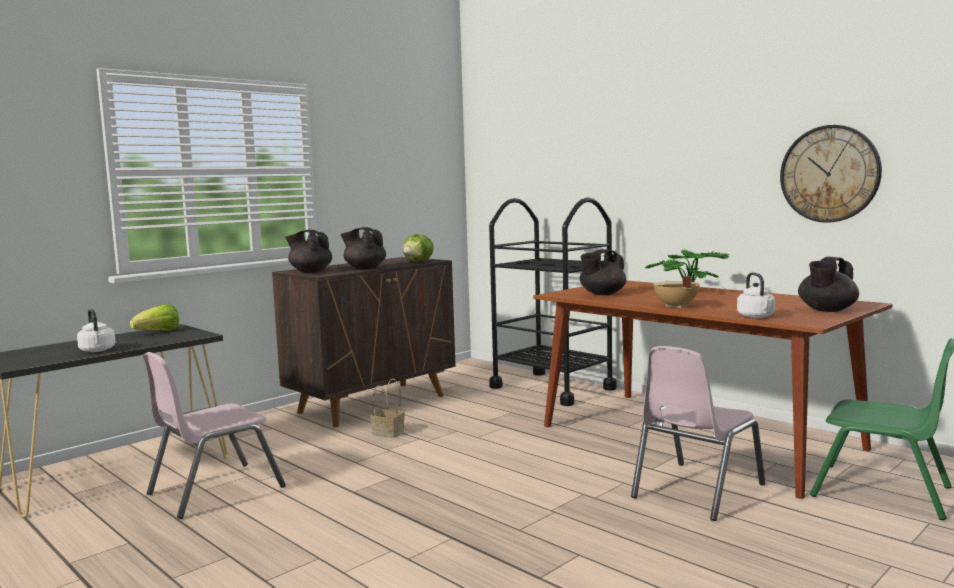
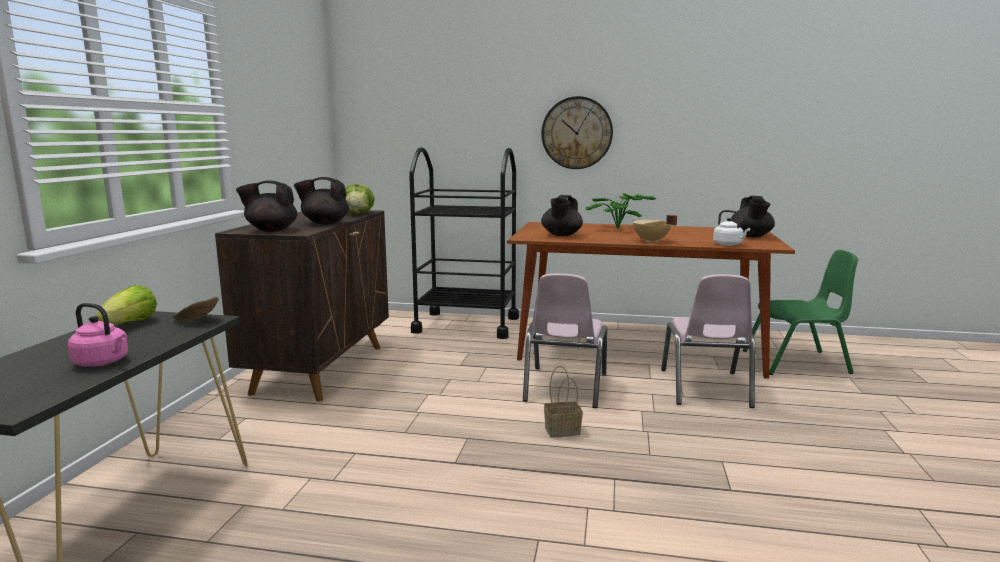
camera: 35 degrees left, 5 degrees up
(97, 350) = (103, 362): white kettle -> pink kettle
(194, 334) = (196, 320): none -> brown bowl
(215, 490) = (297, 506): pink chair -> pink chair (564, 387)
(389, 433) = (389, 395): basket -> basket (563, 430)
(829, 174) = (711, 132): wall clock -> wall clock (577, 133)

